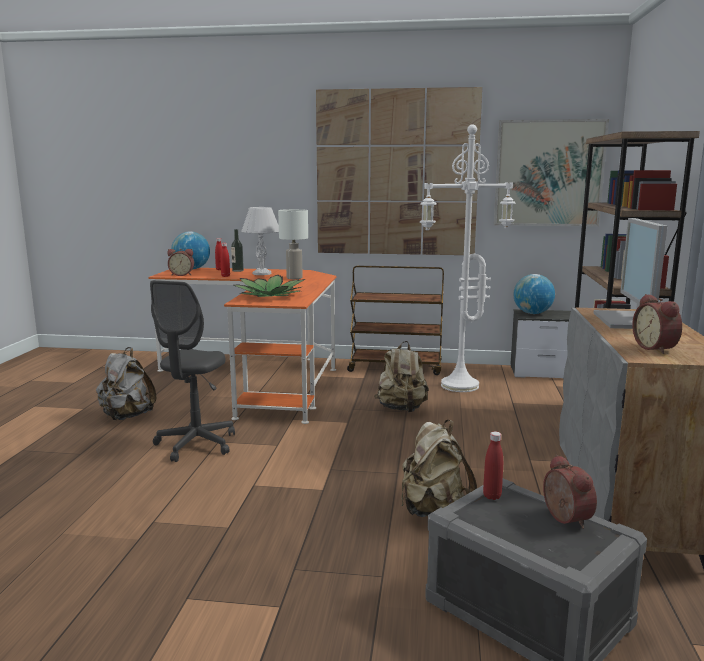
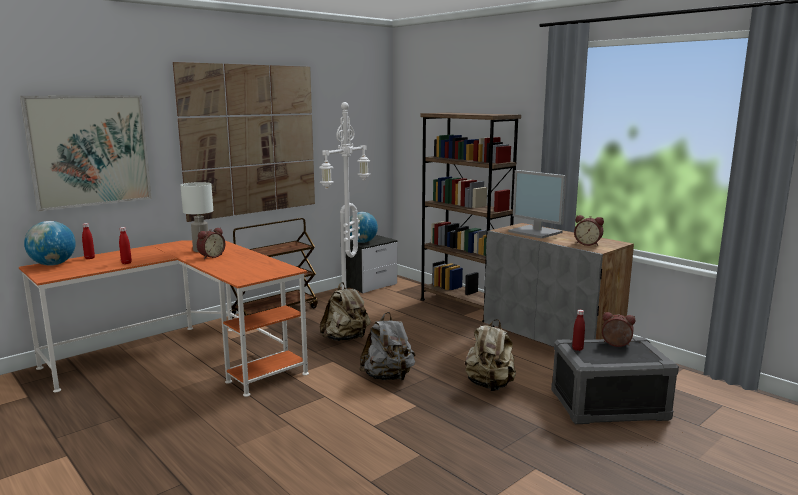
camera: 50 degrees left, 0 degrees up
(126, 416) = (140, 438): grey backpack -> grey backpack (388, 377)
(182, 275) = (70, 272): alarm clock -> alarm clock (211, 256)
(196, 444) = (265, 425): grey office chair -> none
(237, 270) = (115, 255): bottle -> none
(262, 273) = (153, 252): white table lamp -> none
(271, 295) = (246, 269): potted plant -> none
(549, 173) = (355, 134): picture -> picture (90, 151)

